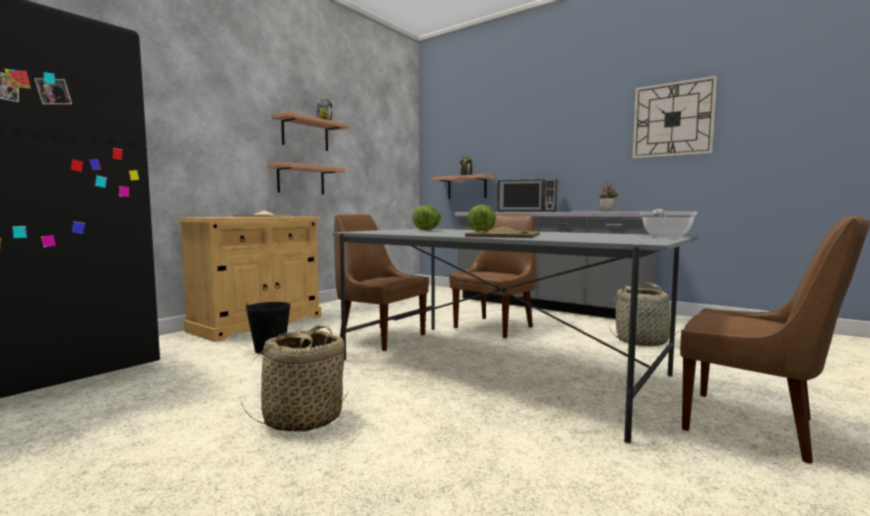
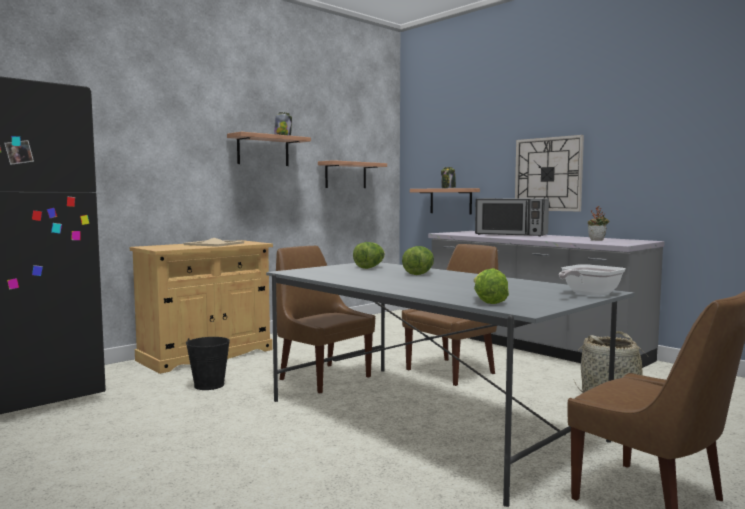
camera: 10 degrees right, 0 degrees up
(301, 180) = (258, 200): shelf -> shelf (345, 175)
(302, 418) = (215, 458): basket -> none
(503, 235) = (419, 287): beige tray -> none
(589, 239) = (487, 301): none -> lettuce
(672, 119) = (680, 131): wall clock -> wall clock (548, 174)

